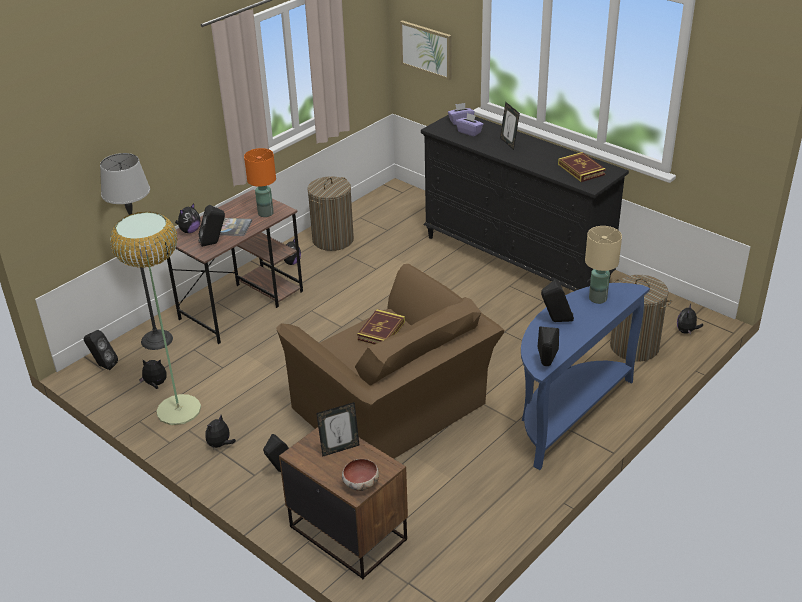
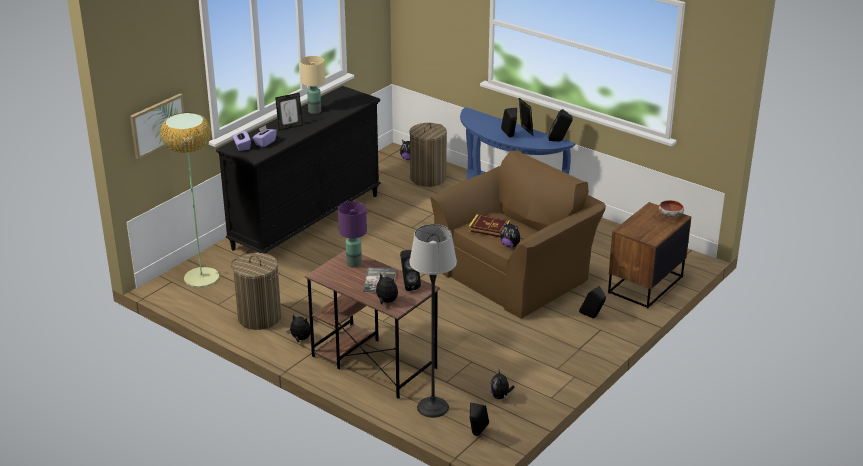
camera: 95 degrees left, 5 degrees down
(179, 410) = (532, 378): floor lamp -> floor lamp (201, 277)
(220, 445) = (571, 350): plush toy -> plush toy (510, 245)
(266, 213) = (354, 263): orange table lamp -> purple table lamp
(340, 448) = (641, 224): picture frame -> picture frame (525, 131)
(581, 169) = (340, 101): book -> none
(598, 298) = (481, 123): beige table lamp -> beige table lamp (314, 111)

